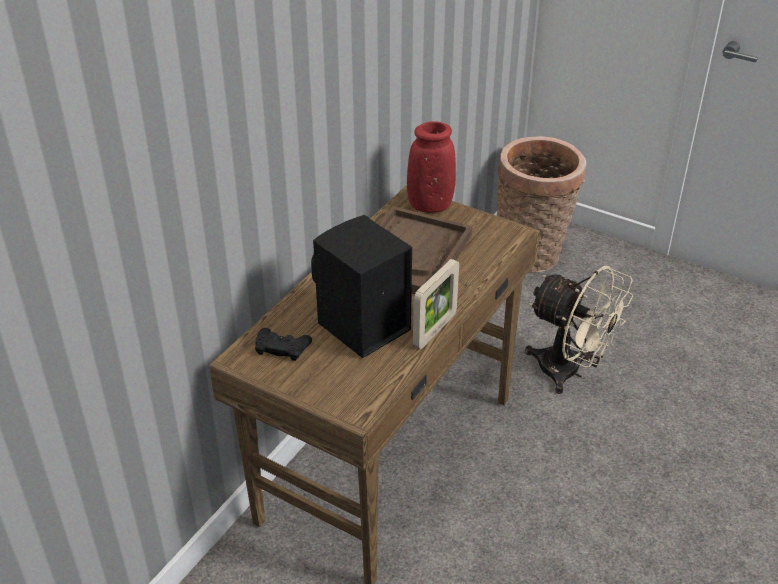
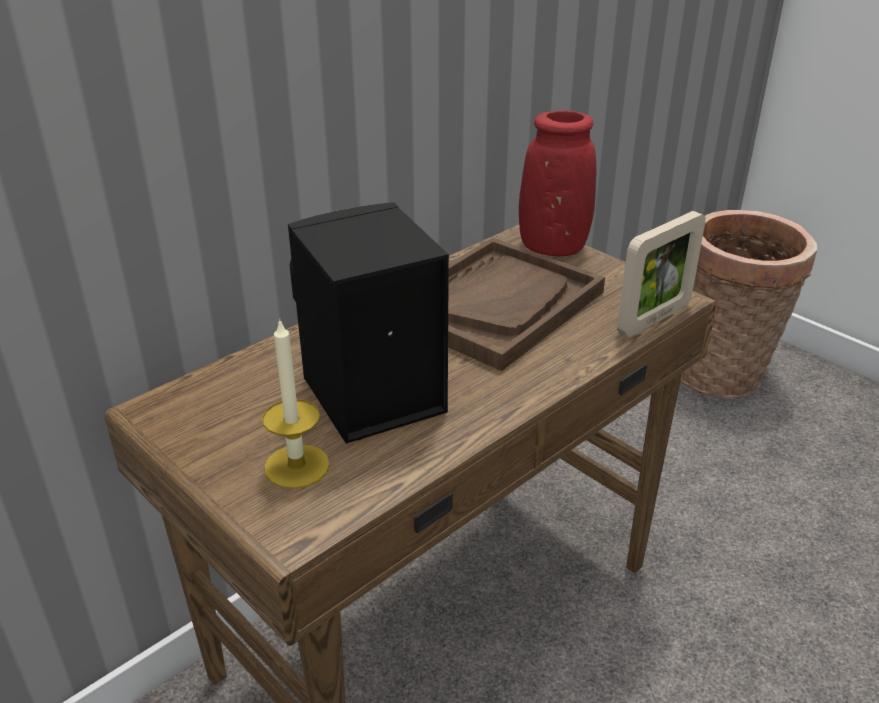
camera: 15 degrees right, 5 degrees down
(282, 347) = (228, 405): black game controller -> none
(341, 376) = (297, 466): none -> candle
(435, 330) = (488, 420): picture frame -> picture frame (654, 319)
(569, 372) = (747, 542): beige fan -> none

